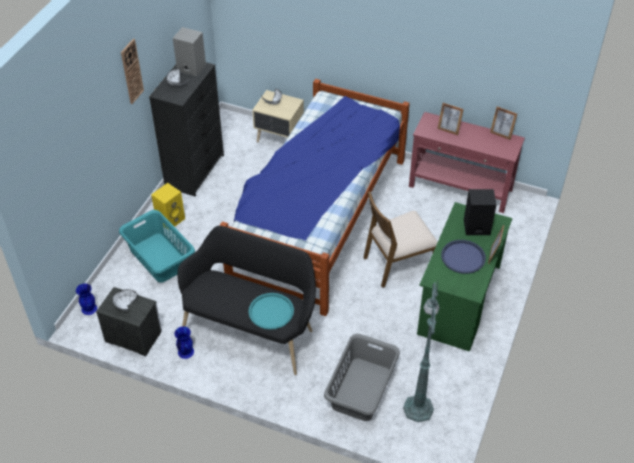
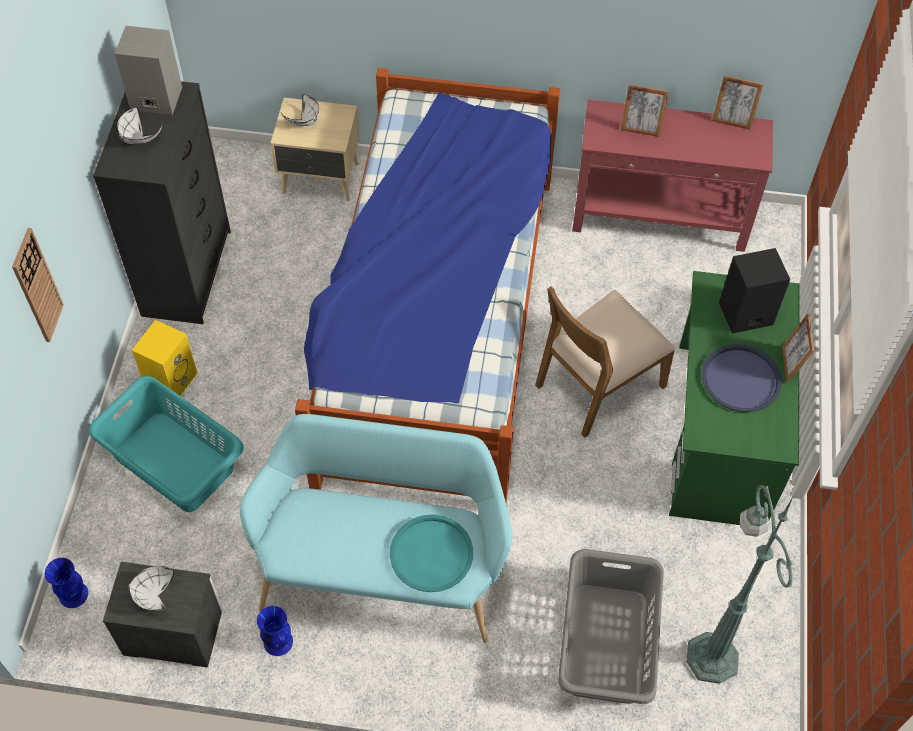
camera: 15 degrees left, 10 degrees up
(131, 71) = (58, 144): wall clock -> wall clock (37, 286)
(251, 329) = (382, 570): black bench -> turquoise bench

